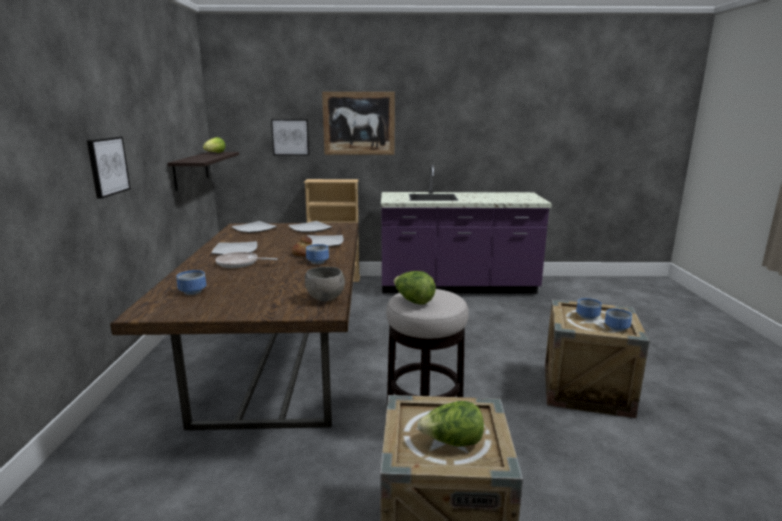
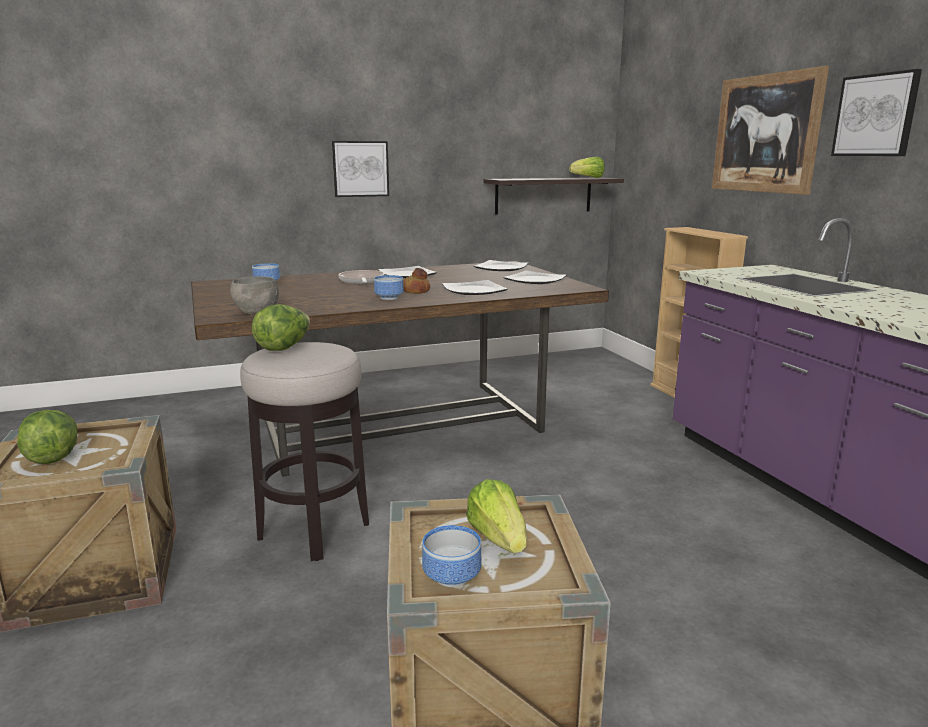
camera: 70 degrees right, 0 degrees up
(290, 137) = (682, 159): picture -> picture (875, 115)
(586, 316) = (498, 538): bowl -> lettuce

